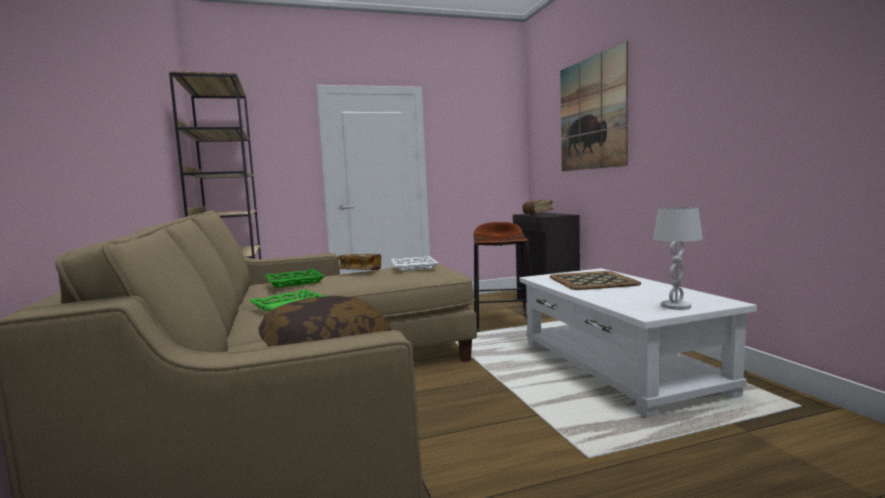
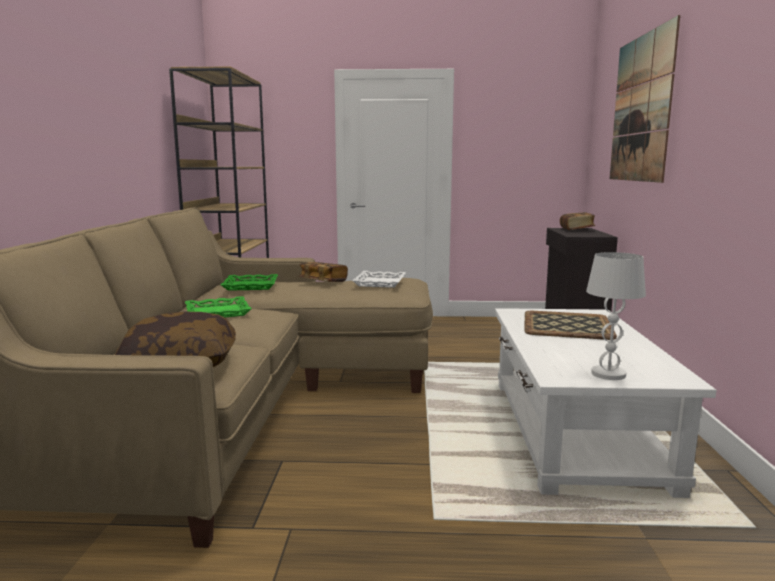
camera: 20 degrees right, 5 degrees up
(503, 322) = (498, 355): brown stool -> none

